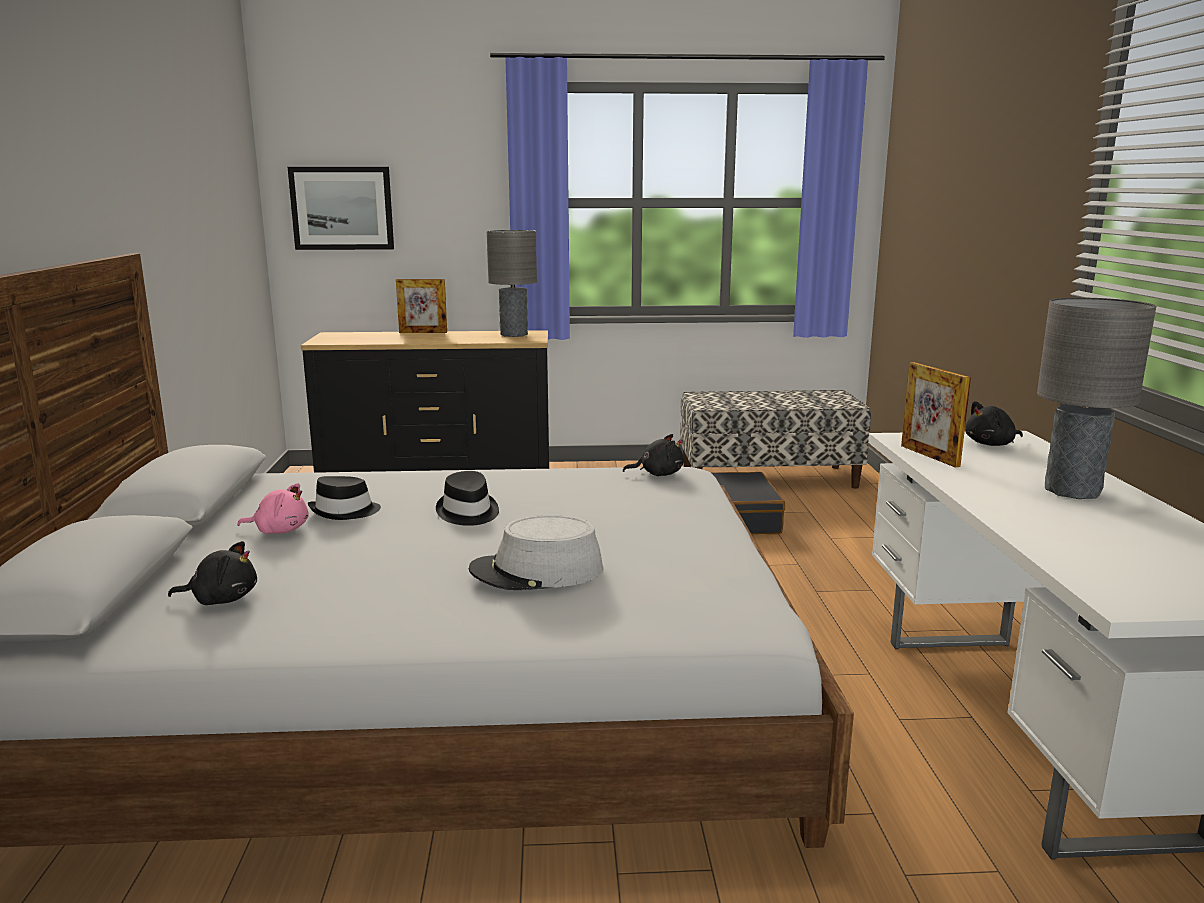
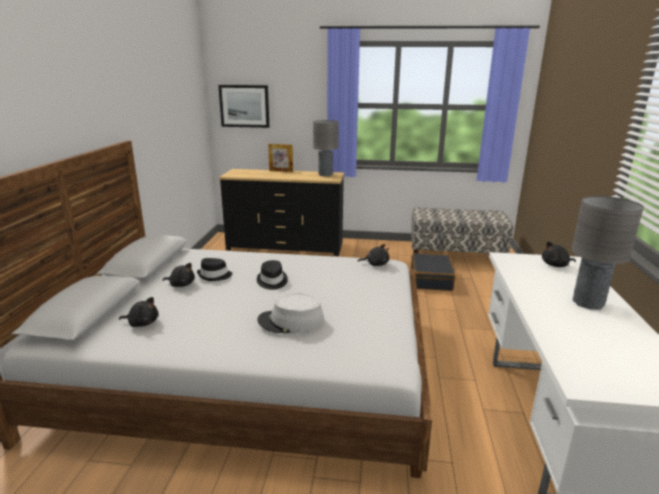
camera: 10 degrees right, 5 degrees up
(279, 530) = (181, 284): pink plush toy -> black plush toy
(929, 456) = (516, 271): picture frame -> none

